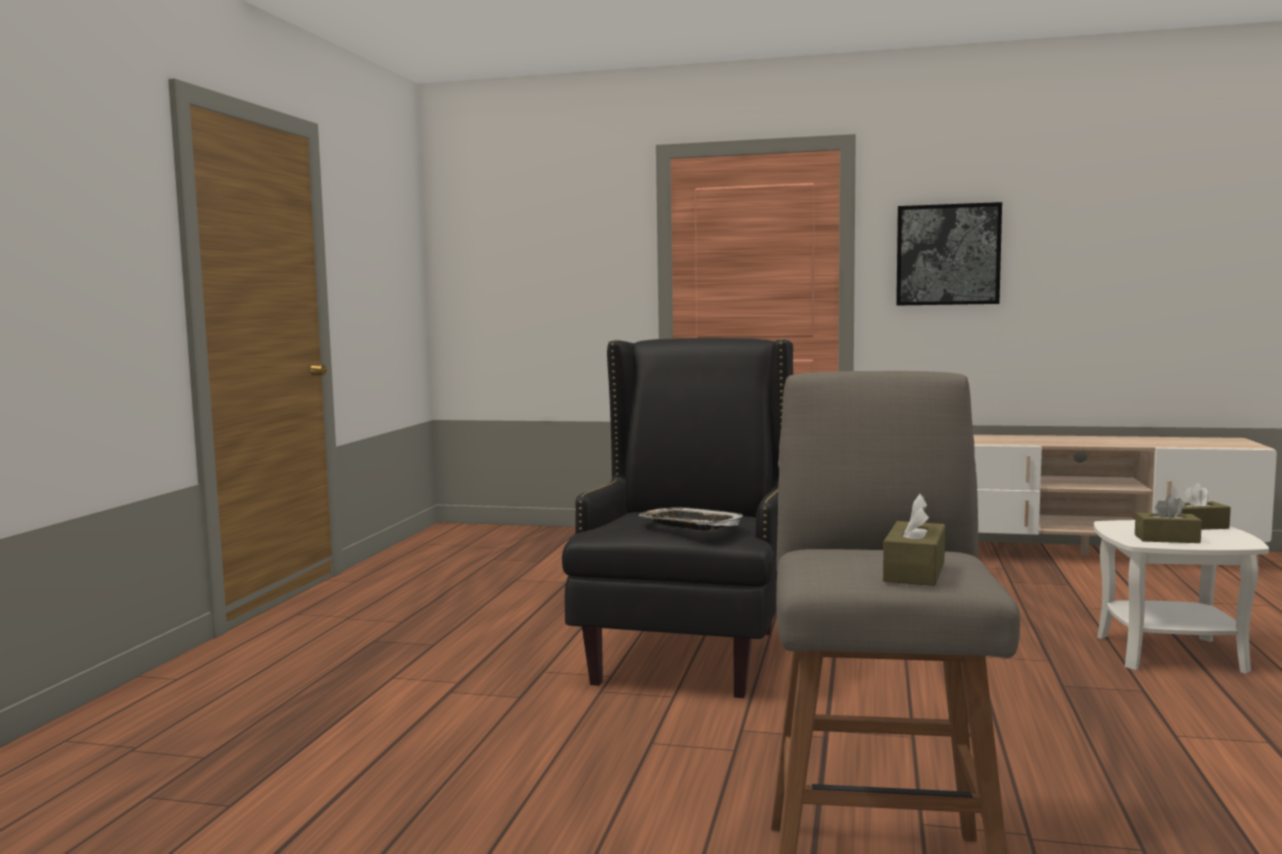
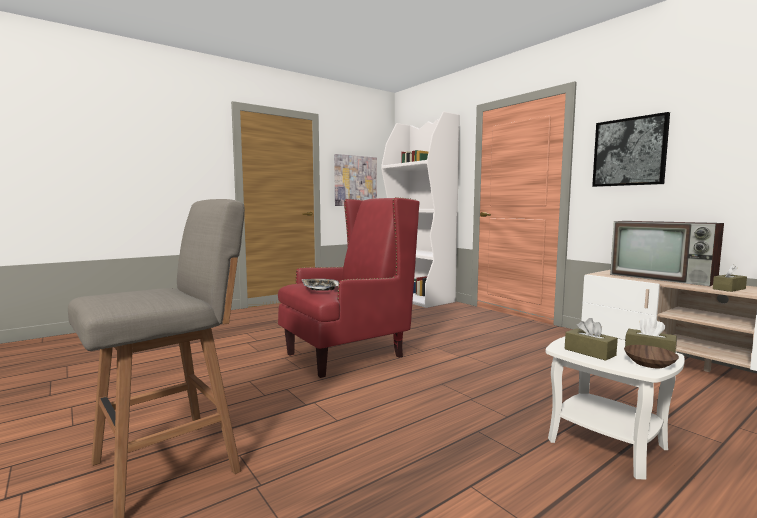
camera: 40 degrees right, 0 degrees up
(377, 285) = (355, 181): none -> picture
(548, 537) = (417, 298): none -> white bookcase
(687, 655) = (346, 355): black armchair -> red armchair
(914, 571) = (120, 299): brown tissue box -> brown tissue box (729, 289)
(1020, 438) = (663, 278): none -> television
(1231, 537) = (650, 364): none -> brown bowl

